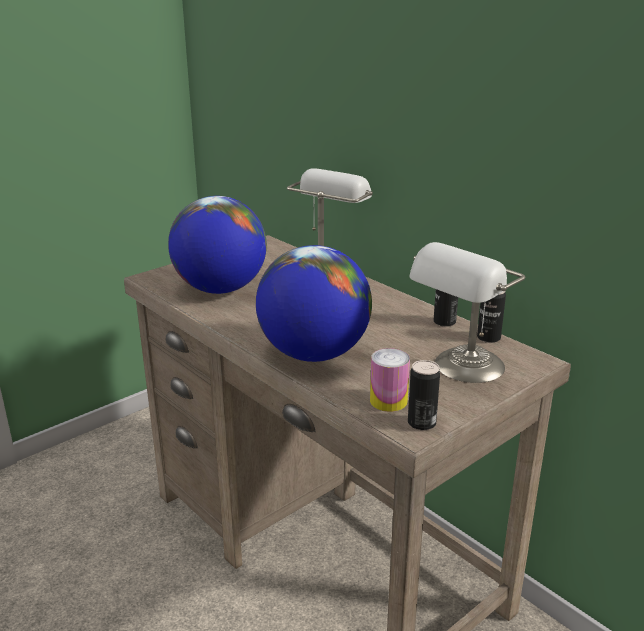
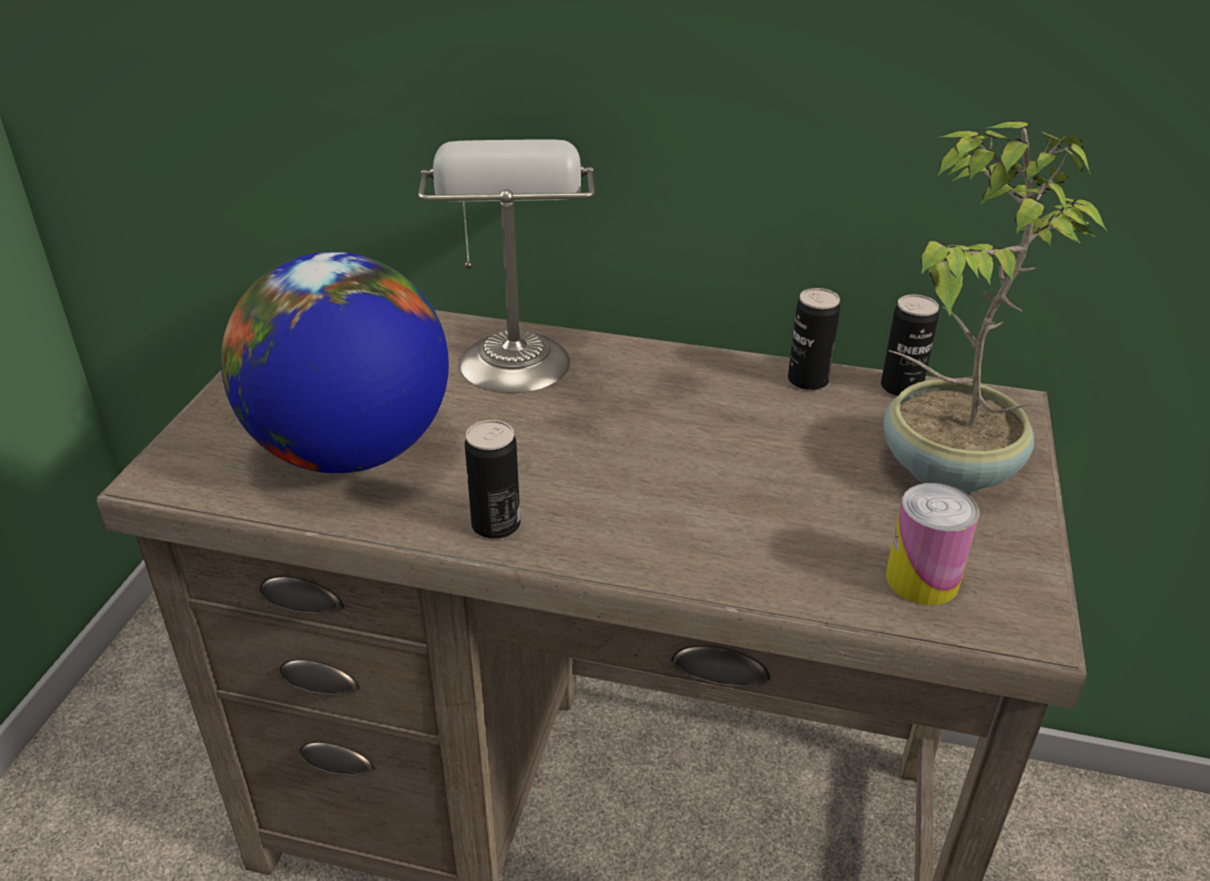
camera: 35 degrees left, 10 degrees up
(314, 354) = (695, 532): globe -> none
(421, 423) = (1018, 601): can -> can (496, 524)
(462, 371) = (944, 467): white table lamp -> potted plant

